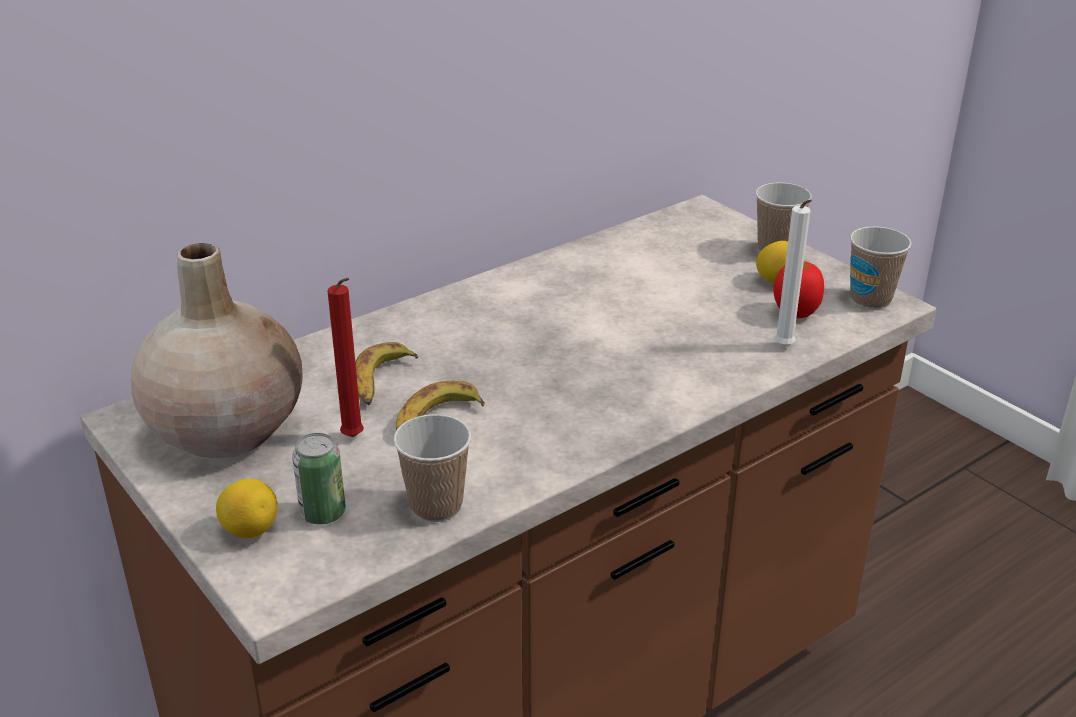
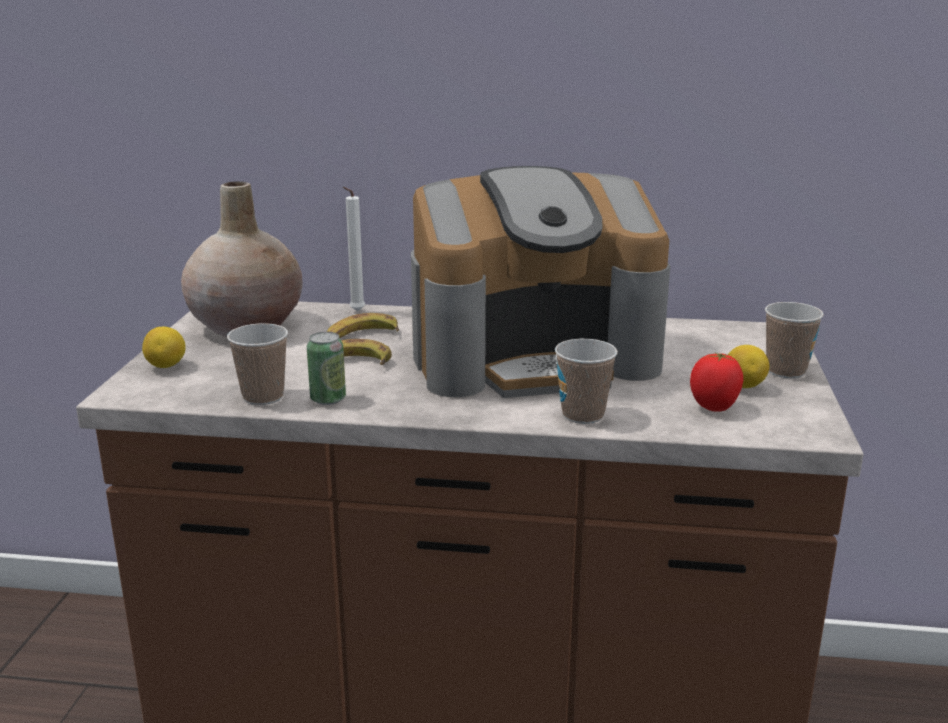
camera: 45 degrees right, 10 degrees down
(323, 513) = (209, 375): can -> can (328, 399)
(354, 438) = (292, 353): red candle -> none
(582, 328) = (534, 357): none -> coffee machine
(784, 348) = (657, 421): white candle -> white candle (355, 312)
(870, 300) = (804, 425): cup -> cup (583, 415)

